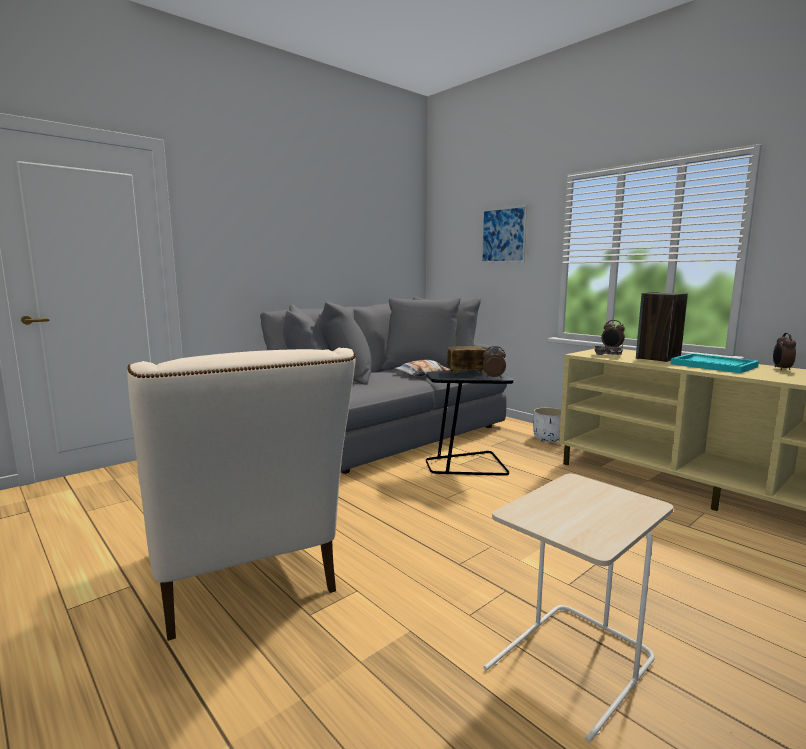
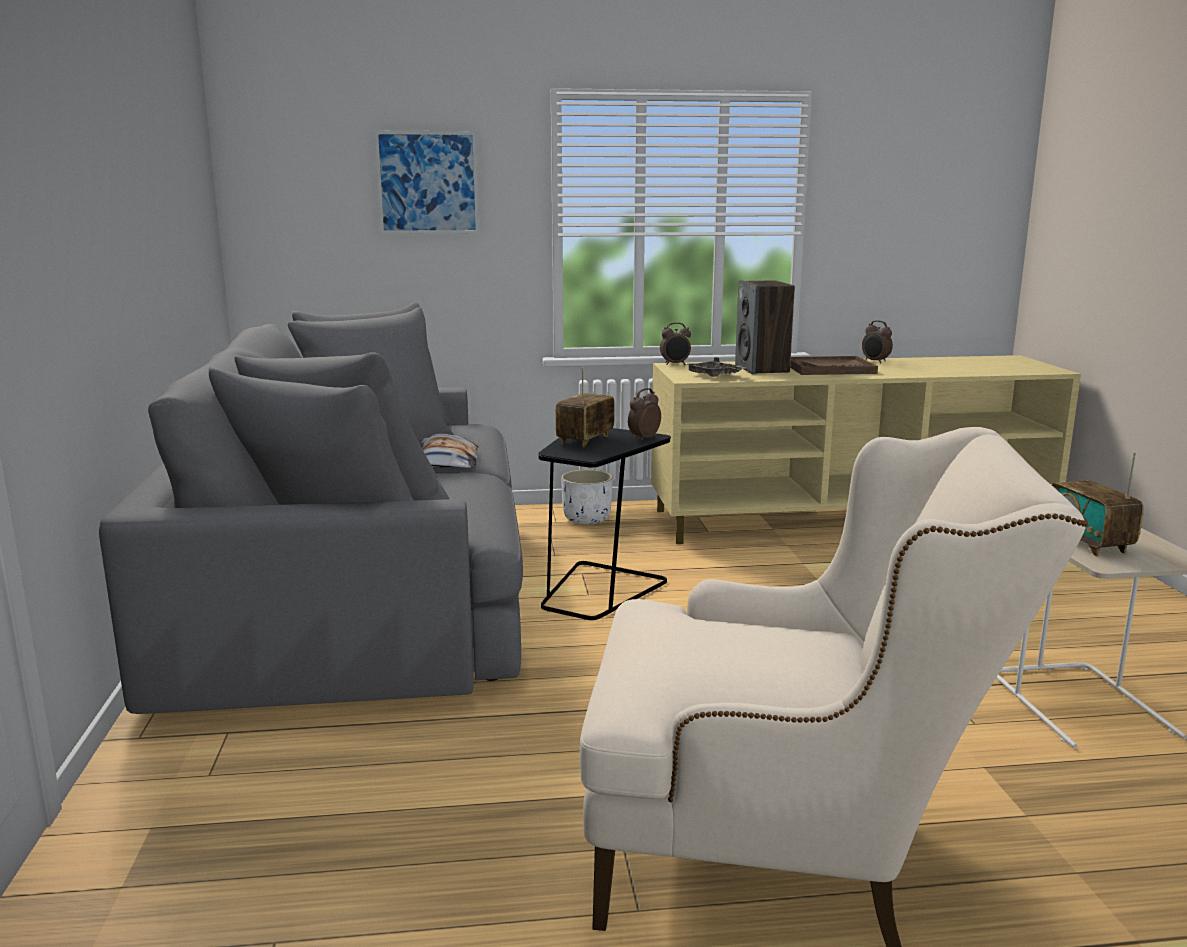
camera: 55 degrees left, 5 degrees up
(561, 503) = (1089, 543): none -> radio
(713, 365) = (830, 368): turquoise tray -> brown tray

